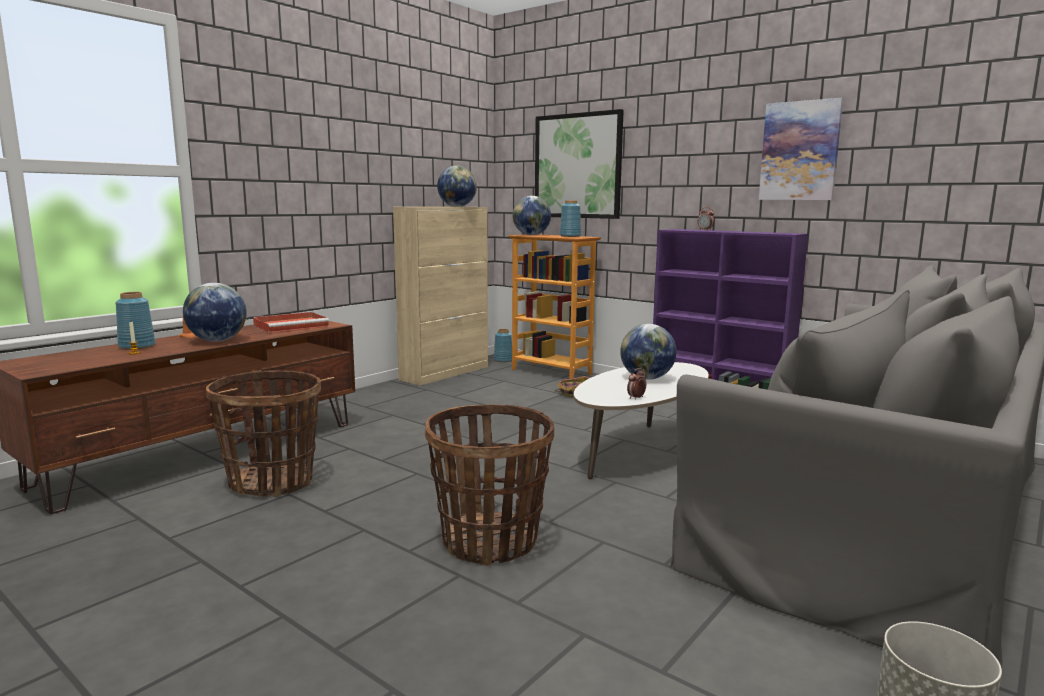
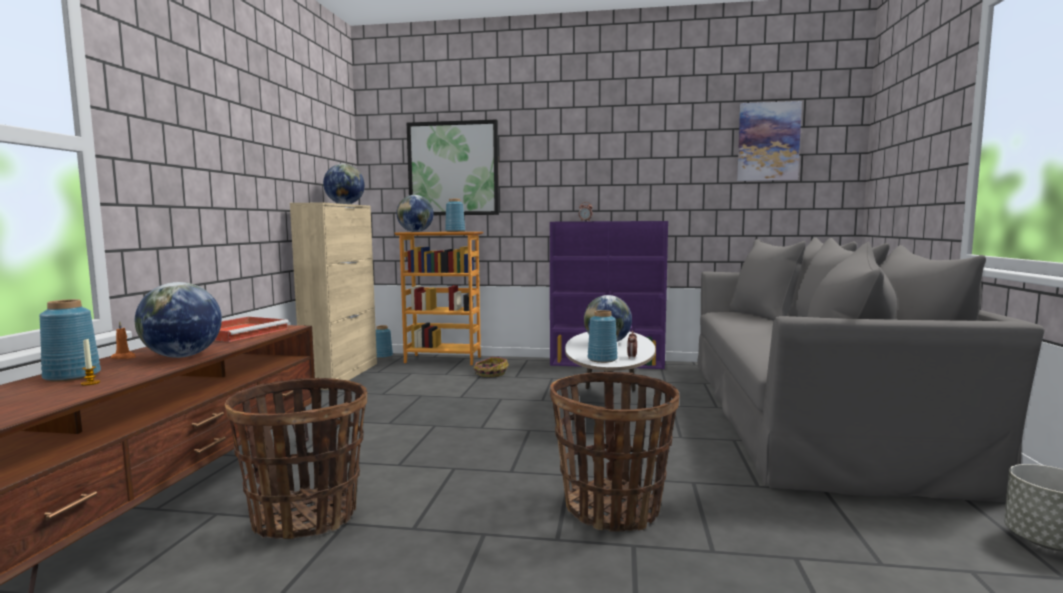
camera: 30 degrees left, 5 degrees down
(600, 395) = (602, 359): none -> blue vase
(800, 151) = (653, 158): picture -> picture (768, 142)

